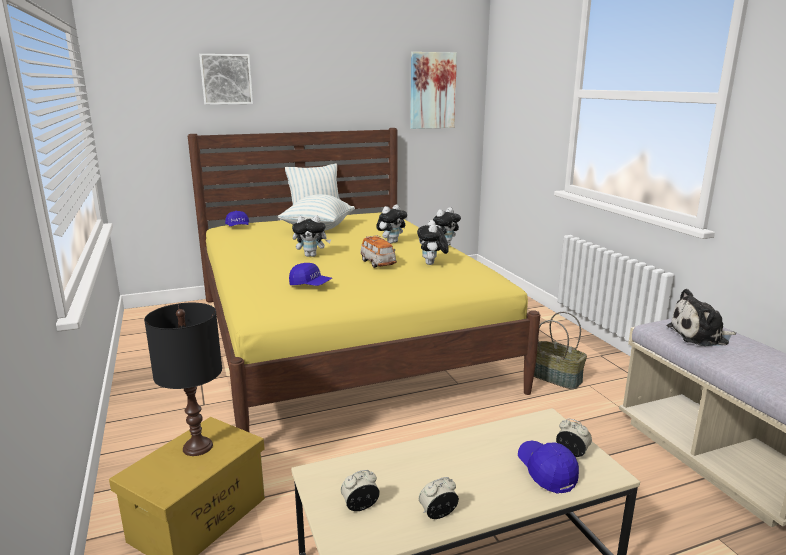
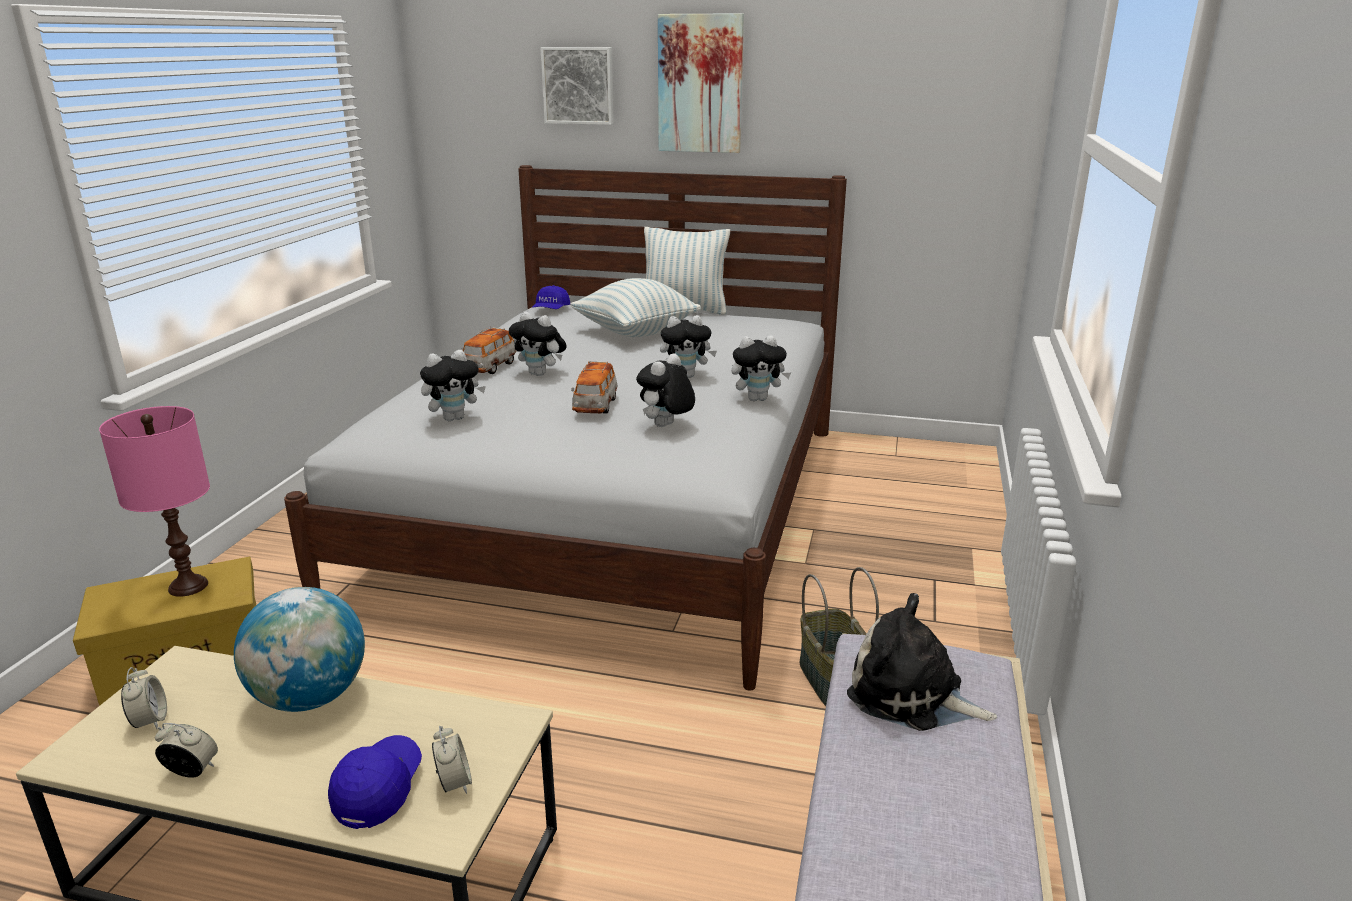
camera: 35 degrees right, 5 degrees up
(197, 447) = (187, 586): black table lamp -> pink table lamp
(272, 259) = (489, 368): none -> toy car
(310, 285) = (454, 418): blue cap -> plush toy
(342, 339) = (616, 509): yellow bed -> white bed
(360, 506) = (150, 721): alarm clock -> alarm clock turned 60 degrees clockwise
(431, 453) = (310, 698): none -> globe
(432, 90) = (928, 111): picture -> picture (700, 84)

